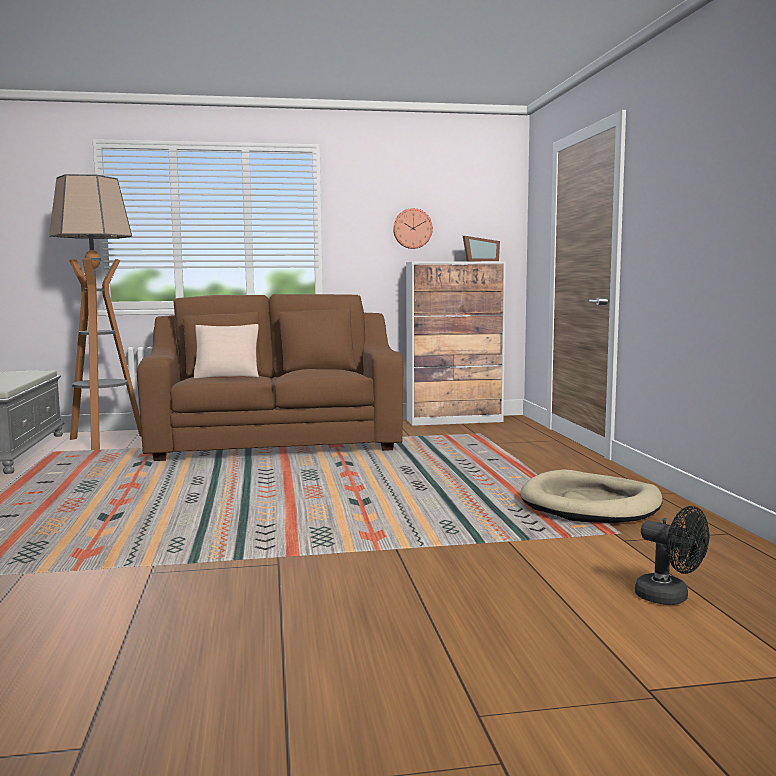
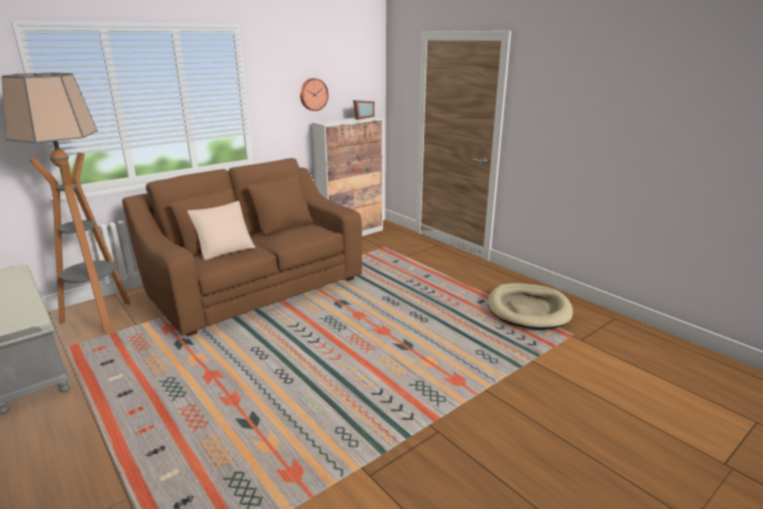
camera: 30 degrees left, 15 degrees up
(670, 598) = (653, 384): black fan -> none

